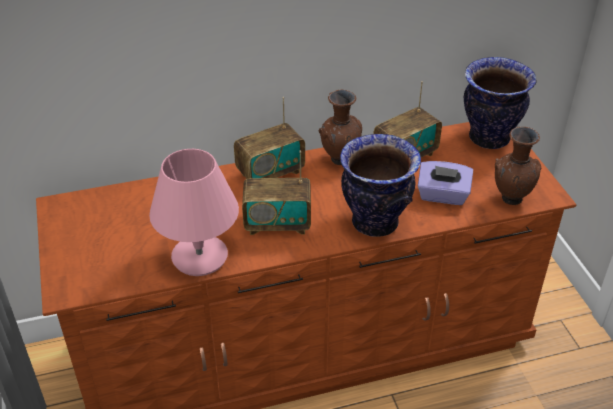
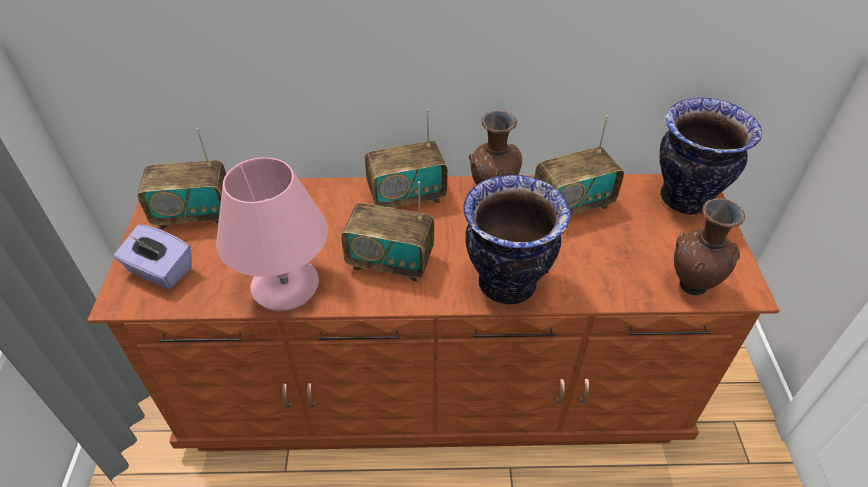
camera: 15 degrees right, 5 degrees up
(94, 218) = (194, 214): none -> radio
(442, 196) = (603, 264): purple tissue box -> purple tissue box (160, 271)

